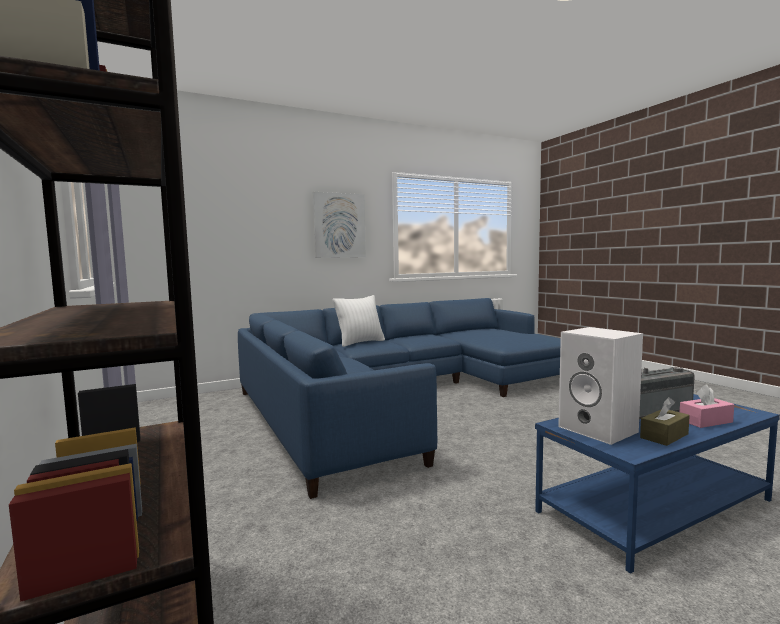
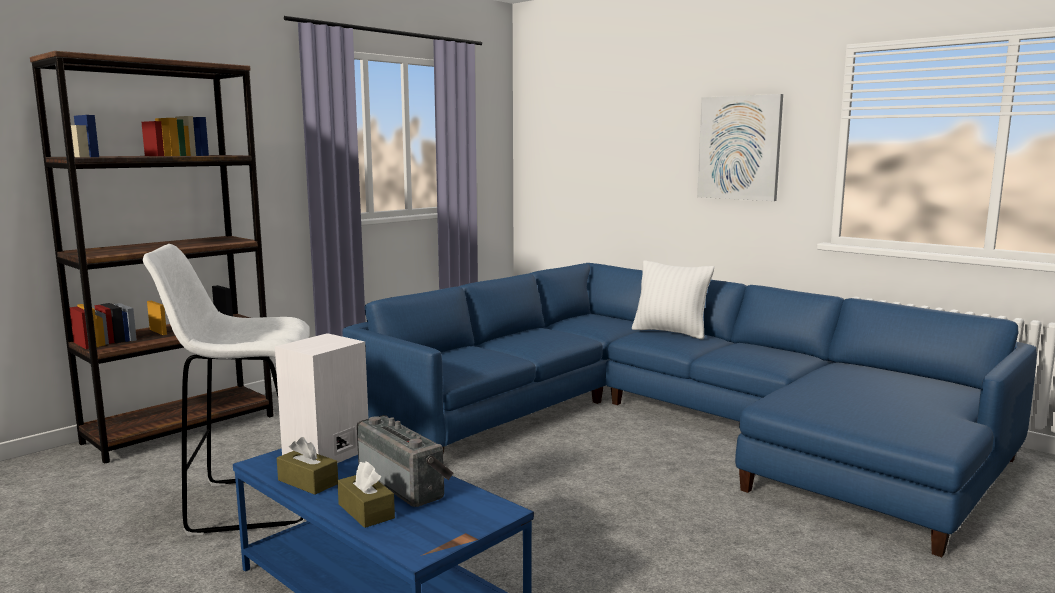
camera: 70 degrees right, 5 degrees up
(480, 571) = (249, 504): none -> white stool
(705, 421) = (366, 511): pink tissue box -> brown tissue box

